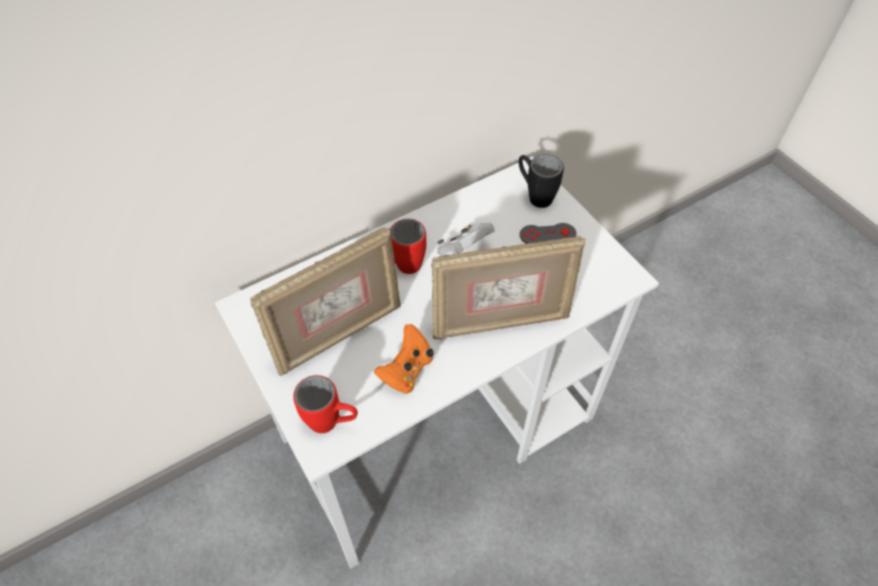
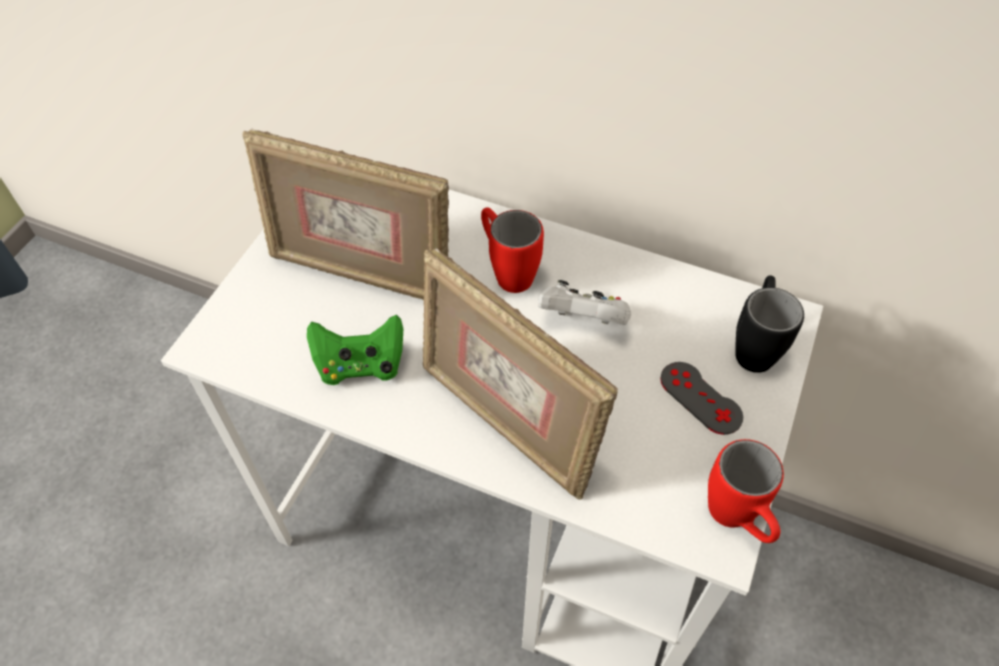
camera: 55 degrees right, 0 degrees up
(332, 423) = (242, 337): red mug -> red mug (736, 521)
(407, 370) = (360, 365): orange game controller -> green game controller

